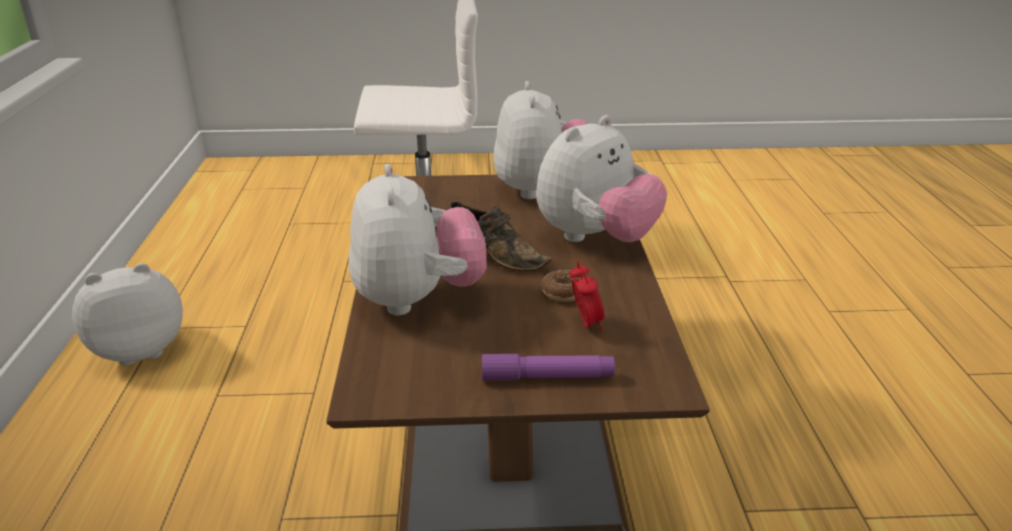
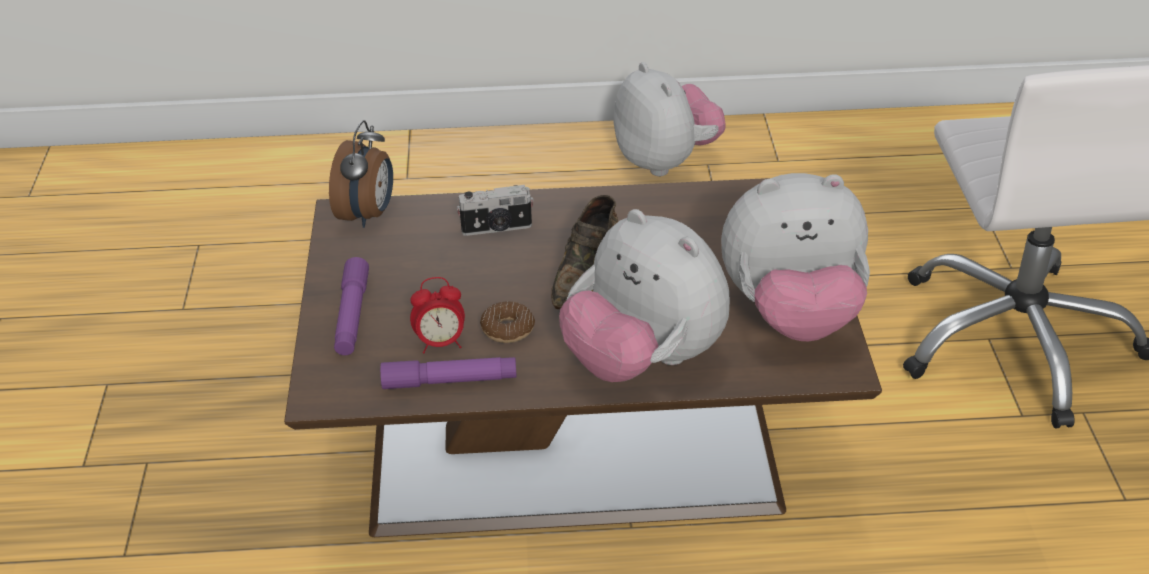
camera: 90 degrees right, 10 degrees up
(372, 378) = (368, 214): none -> alarm clock
(417, 300) = (497, 228): plush toy -> camera
(635, 318) = (450, 381): none -> purple flashlight

